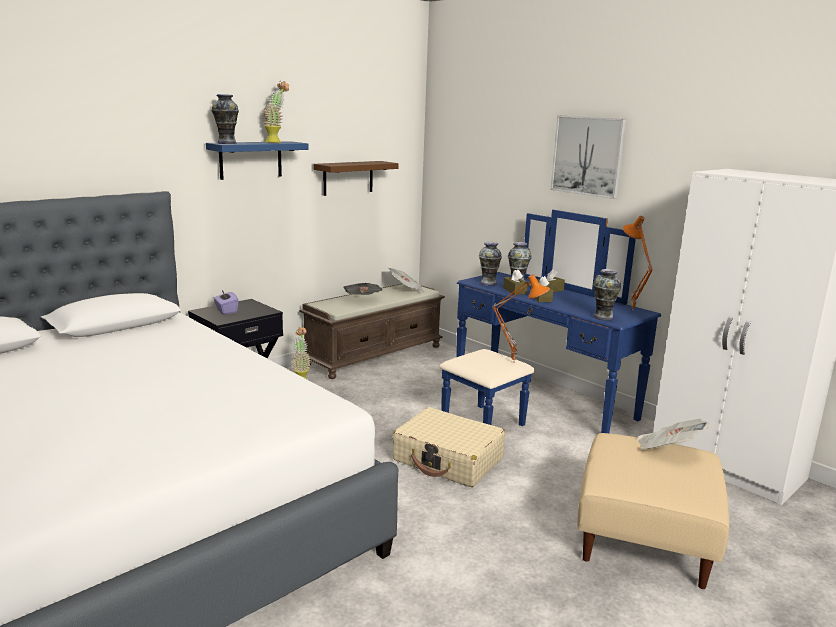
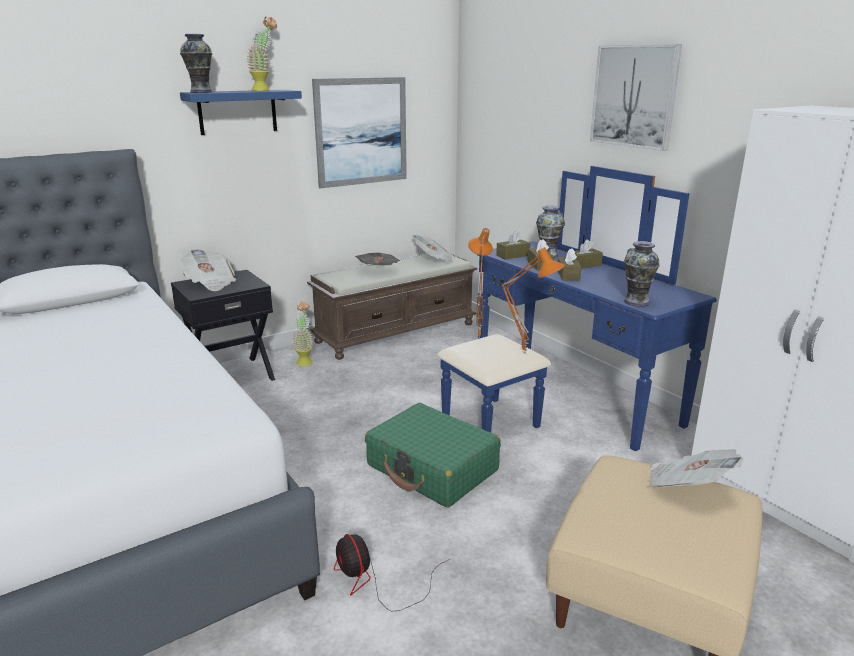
camera: 10 degrees right, 5 degrees up
(226, 311) = (210, 283): purple tissue box -> newspaper
(348, 178) = (361, 132): brown shelf -> picture
(434, 542) = (375, 582): none -> fan
(448, 460) = (432, 468): beige suitcase -> green suitcase
(488, 283) = (513, 255): vase -> brown tissue box
(631, 310) = (677, 293): orange table lamp -> orange table lamp (477, 338)

